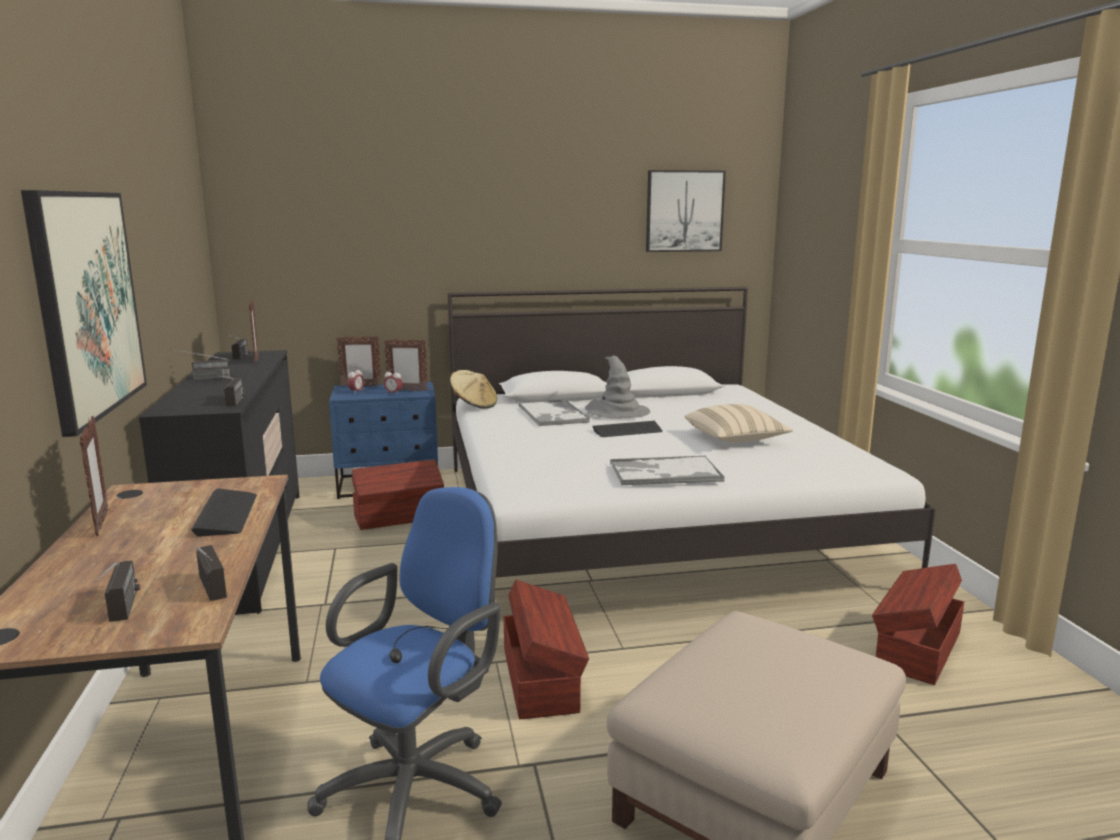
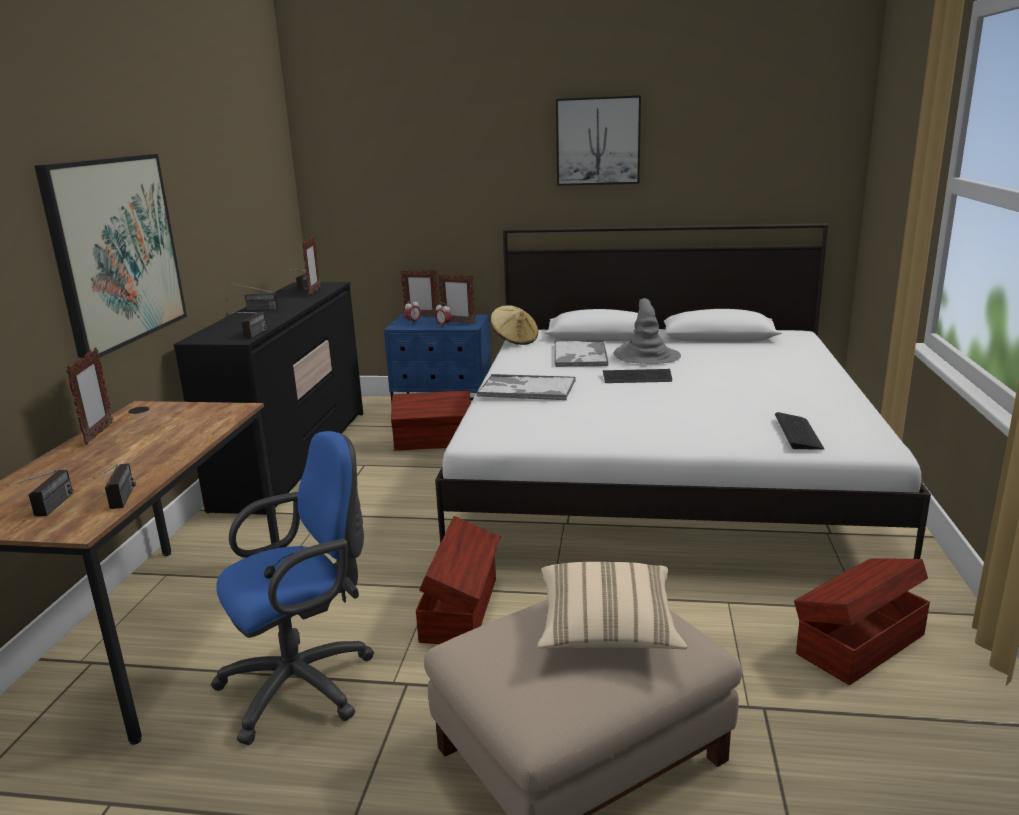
camera: 20 degrees right, 5 degrees up
(226, 514) = (187, 435): keyboard -> keyboard (798, 433)
(664, 472) = (630, 427): tray -> tray (526, 389)
(684, 211) = (757, 140): picture -> picture (598, 141)
(735, 439) = (743, 396): beige pillow -> beige pillow (607, 630)

